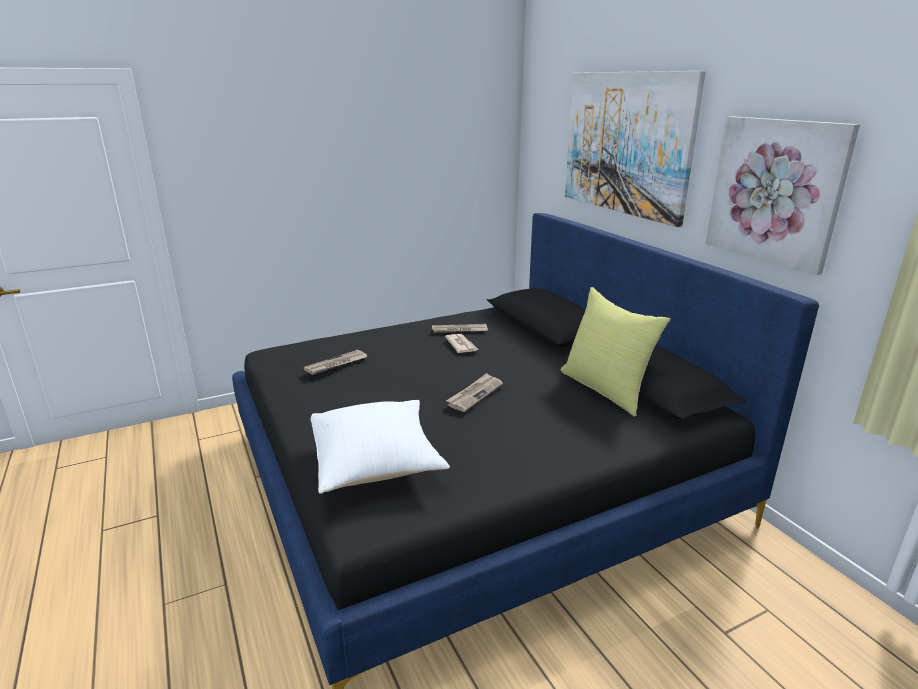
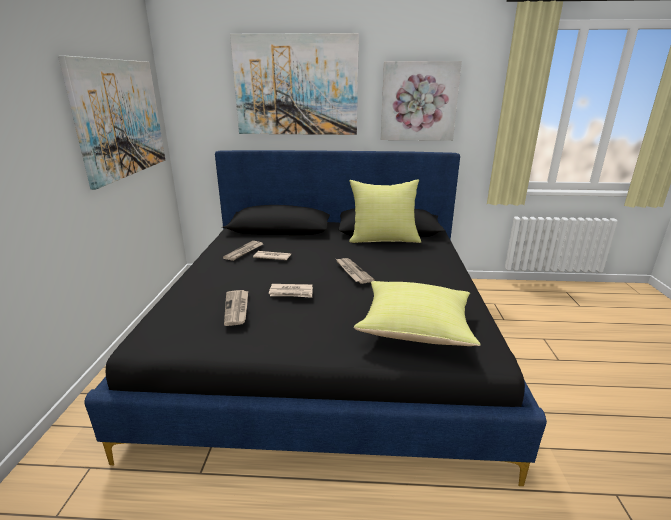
camera: 60 degrees left, 0 degrees up
(377, 464) = (416, 329): white pillow -> yellow pillow
(389, 377) = (291, 292): none -> newspaper
(434, 164) = (120, 119): none -> picture

